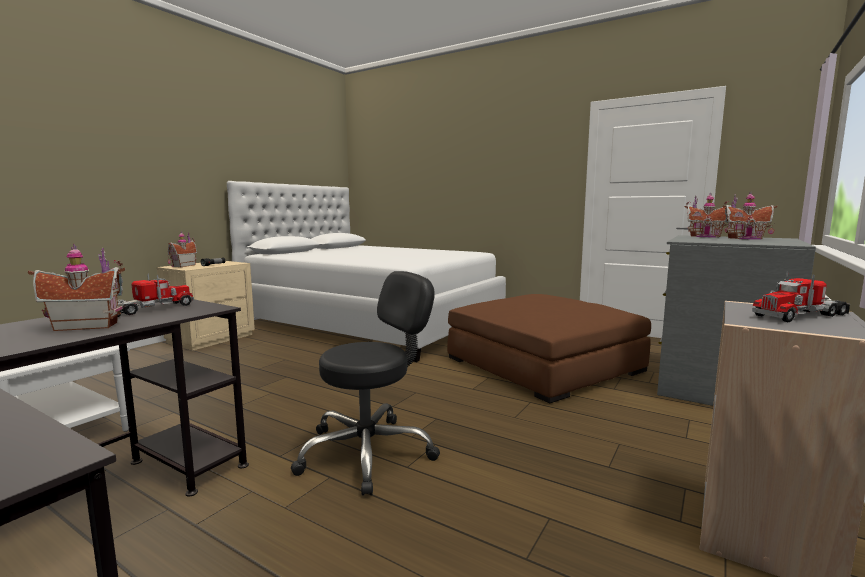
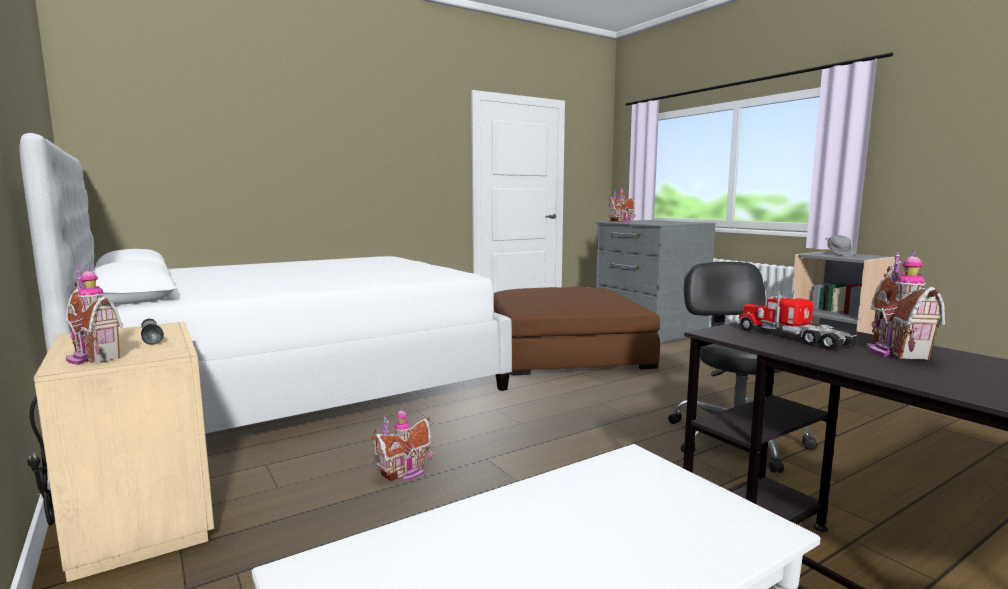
camera: 65 degrees left, 0 degrees up
(746, 238) = (649, 221): toy house -> toy house (406, 473)
(800, 315) = (839, 254): toy truck -> grey cap

